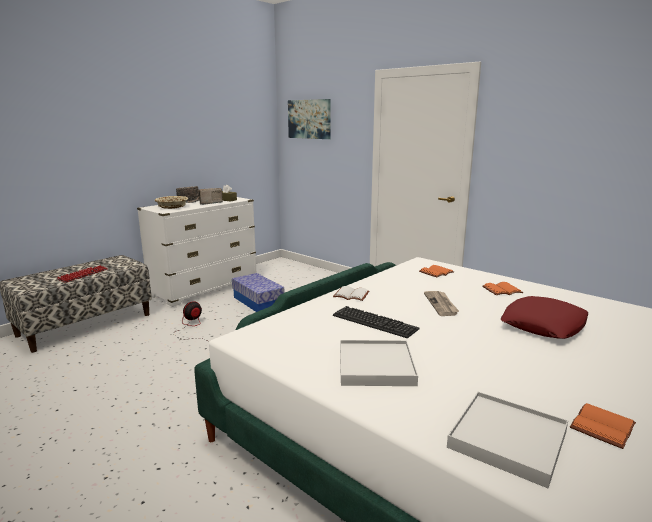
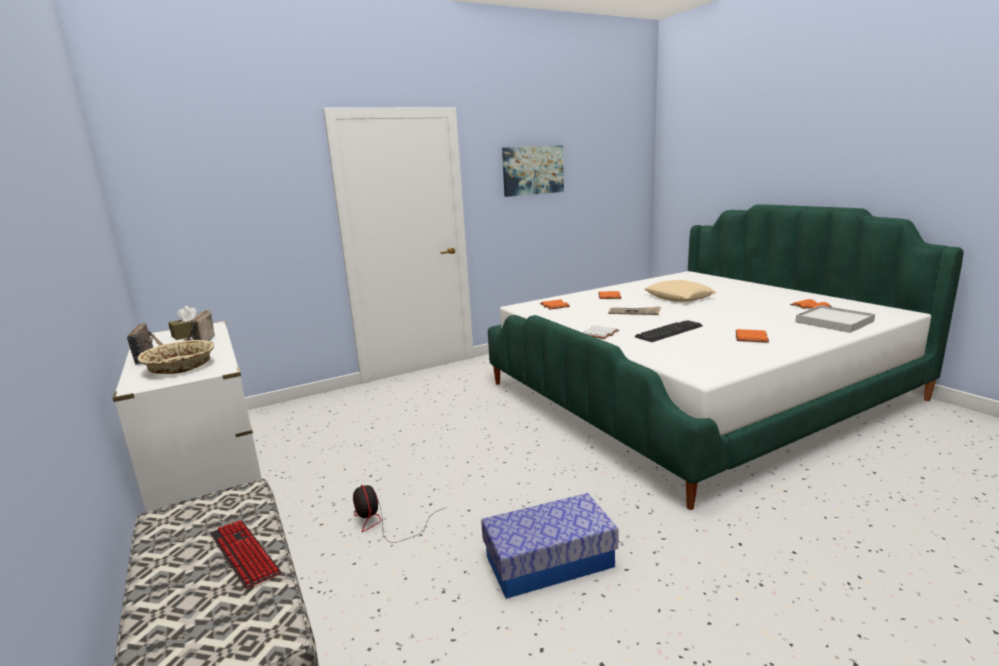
camera: 70 degrees left, 0 degrees up
(258, 302) = (342, 460): storage box -> storage box (549, 561)
(309, 119) = (200, 180): picture -> picture (533, 170)
(375, 366) = (752, 338): white tray -> orange book
(543, 325) = (679, 297): red pillow -> beige pillow

